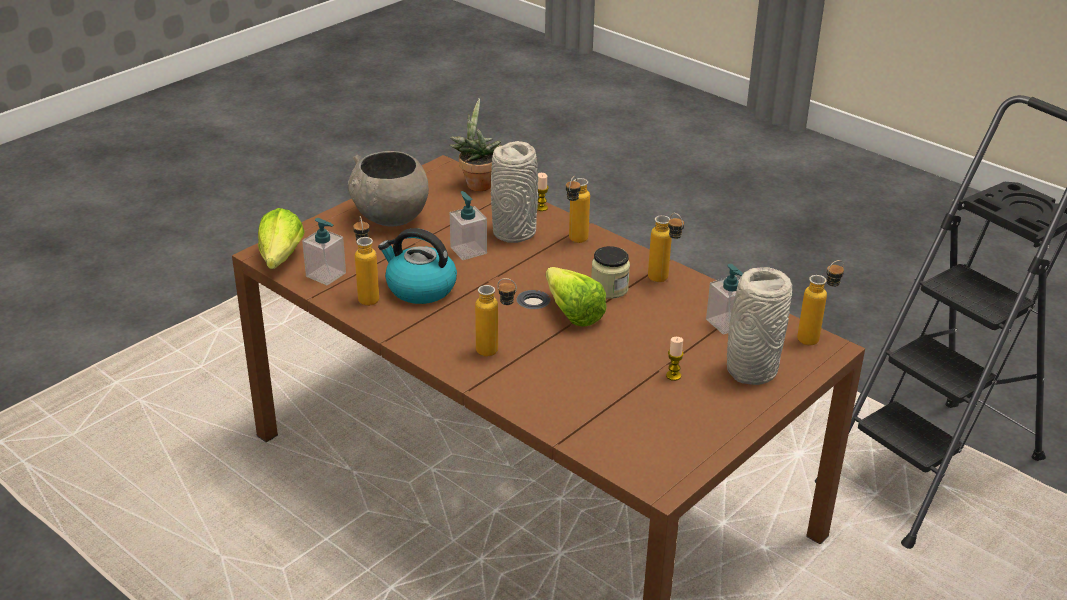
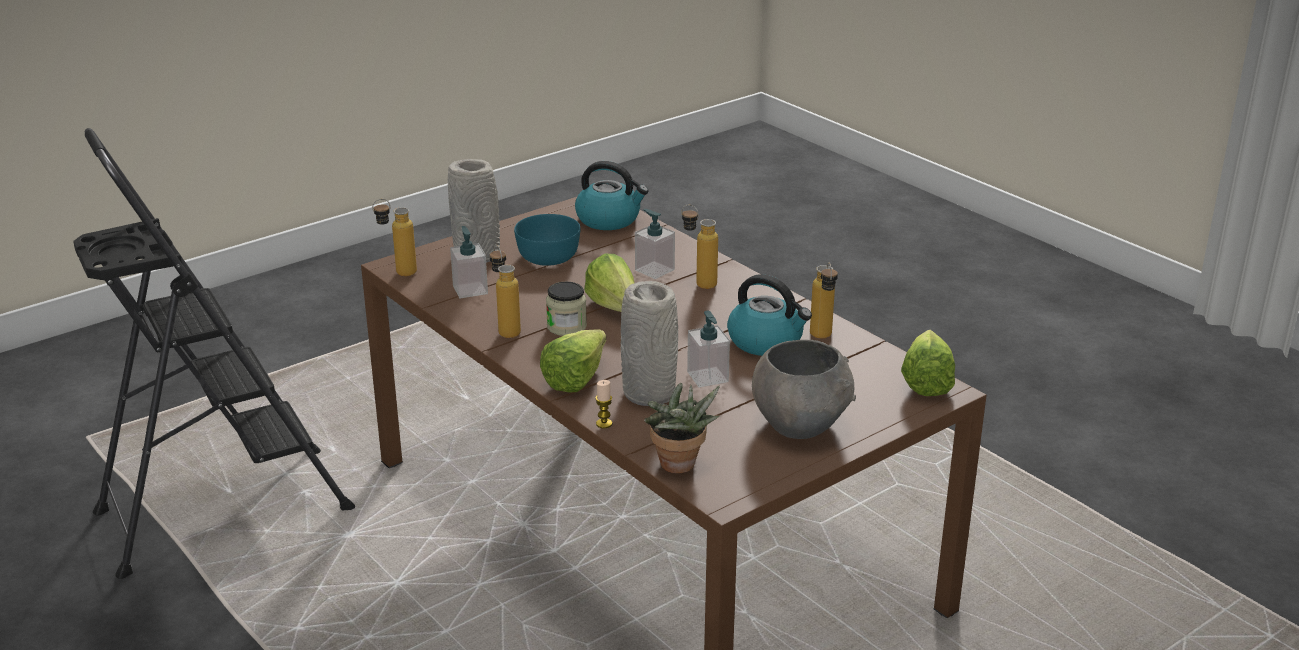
camera: 170 degrees left, 5 degrees down
(326, 275) = (870, 362): soap dispenser -> soap dispenser (654, 270)
(575, 242) = (581, 377): bottle -> lettuce
(629, 447) = (609, 219): none -> kettle
(673, 376) = (547, 256): candle -> turquoise bowl

